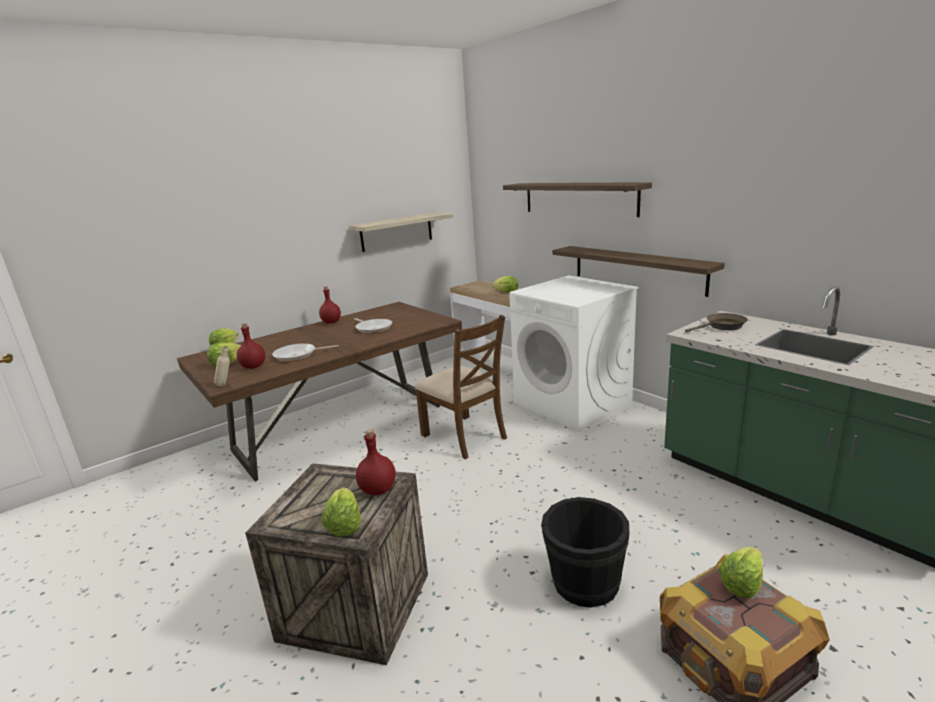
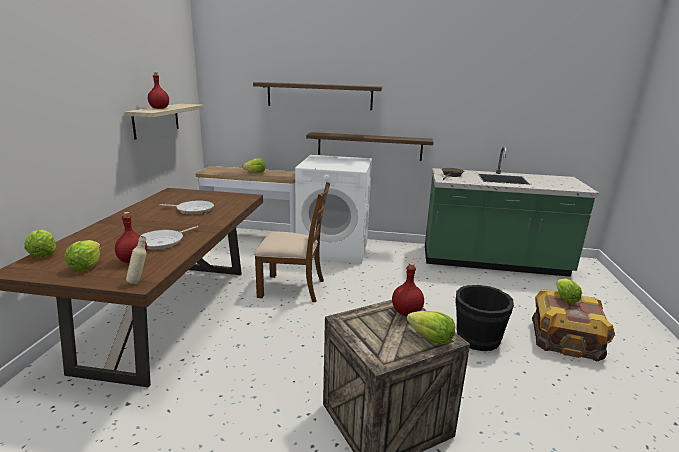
camera: 45 degrees left, 0 degrees up
(331, 322) = (132, 211): red bottle -> red bottle (159, 108)

